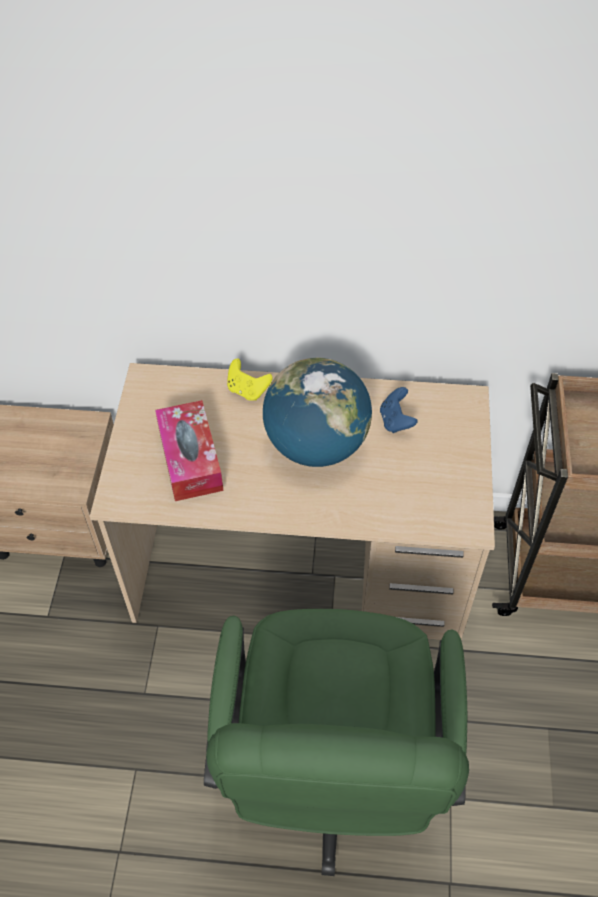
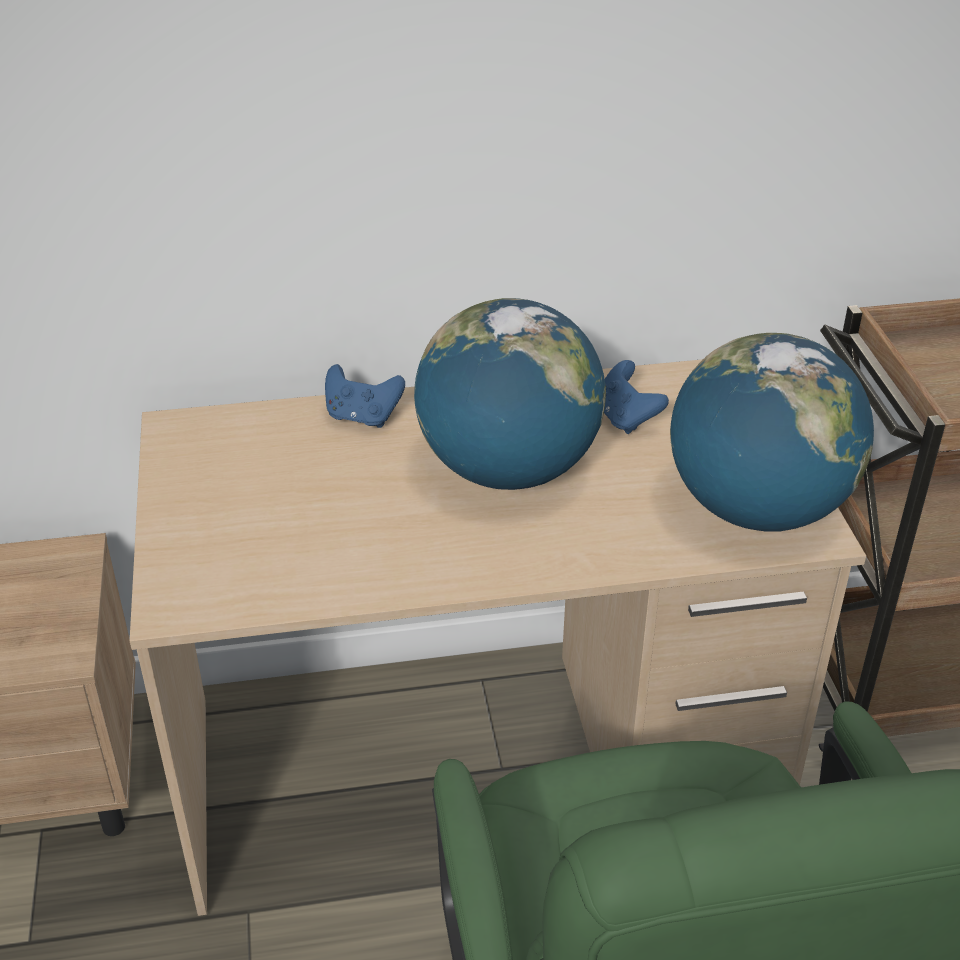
camera: 15 degrees left, 15 degrees down
(190, 459) = (294, 524): tissue box -> none
(247, 390) = (362, 417): yellow game controller -> blue game controller
(445, 501) = (757, 508): none -> globe

